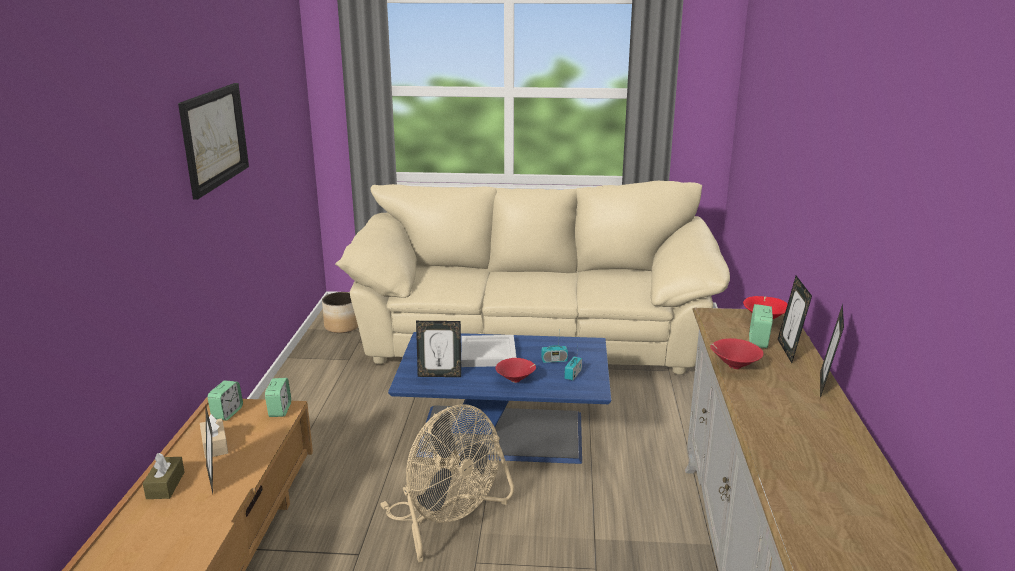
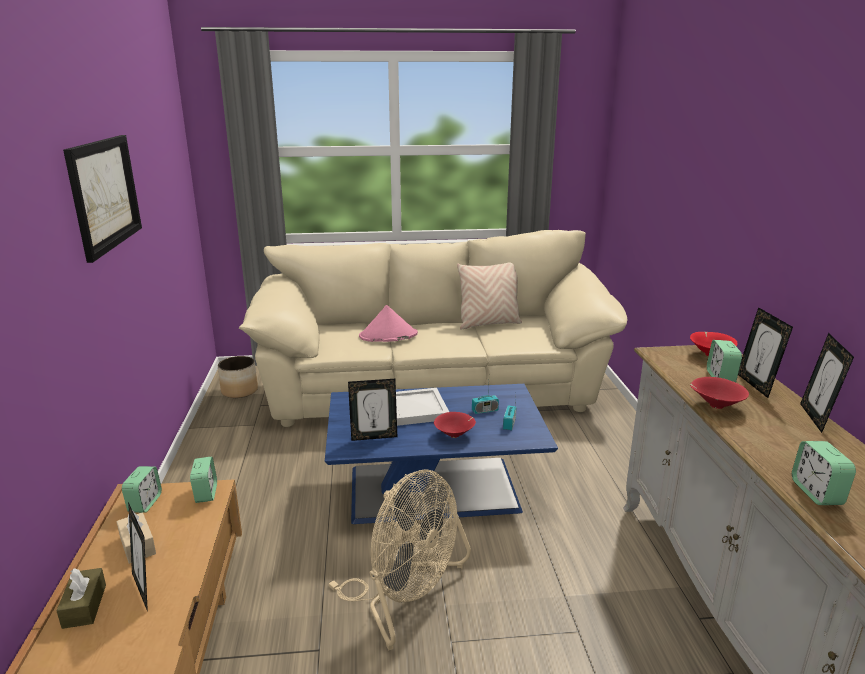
camera: 10 degrees left, 0 degrees up
(483, 281) = (388, 335): none -> pink hat
(591, 275) = (488, 324): none -> beige pillow
(773, 445) = (816, 493): none -> alarm clock

